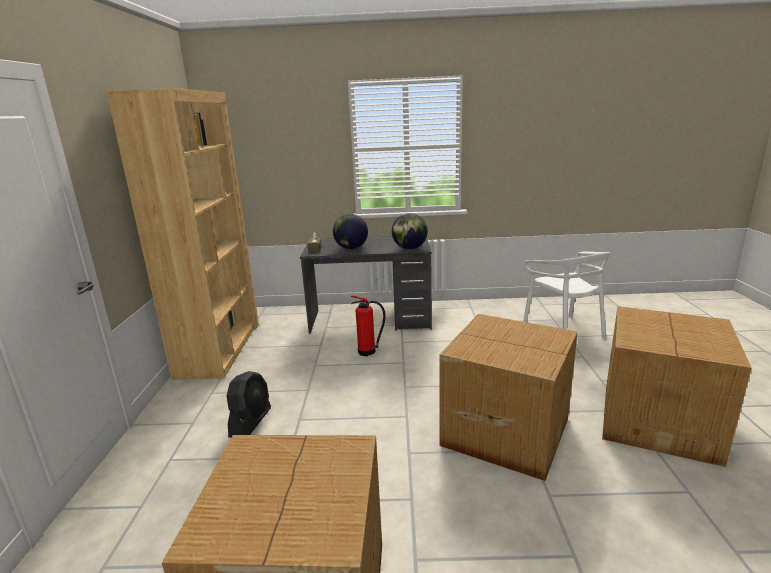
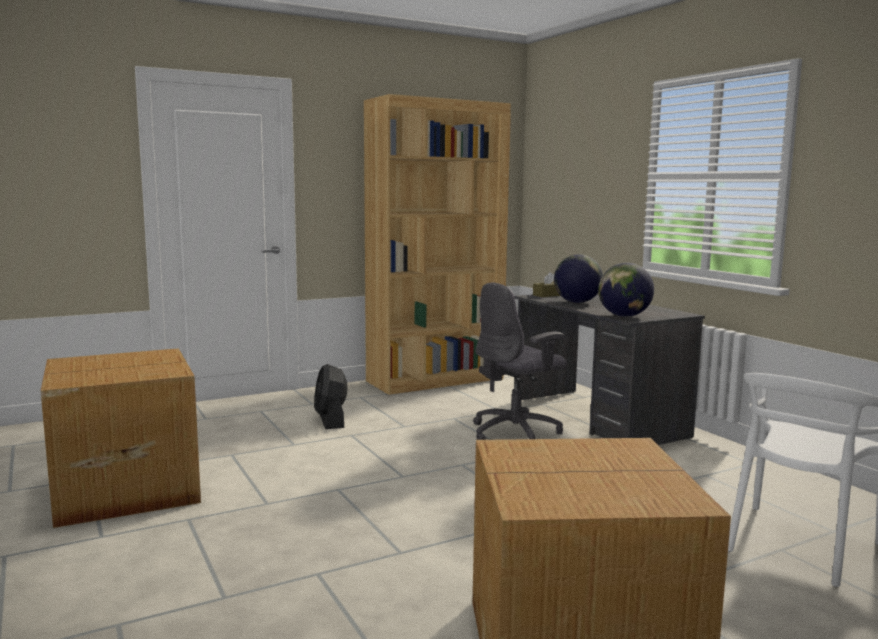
camera: 60 degrees right, 10 degrees down
(251, 422) = (331, 420): black fan -> black fan turned 90 degrees clockwise
(368, 352) = (516, 433): fire extinguisher -> grey office chair
(504, 430) = (427, 532): cardboard box -> none

